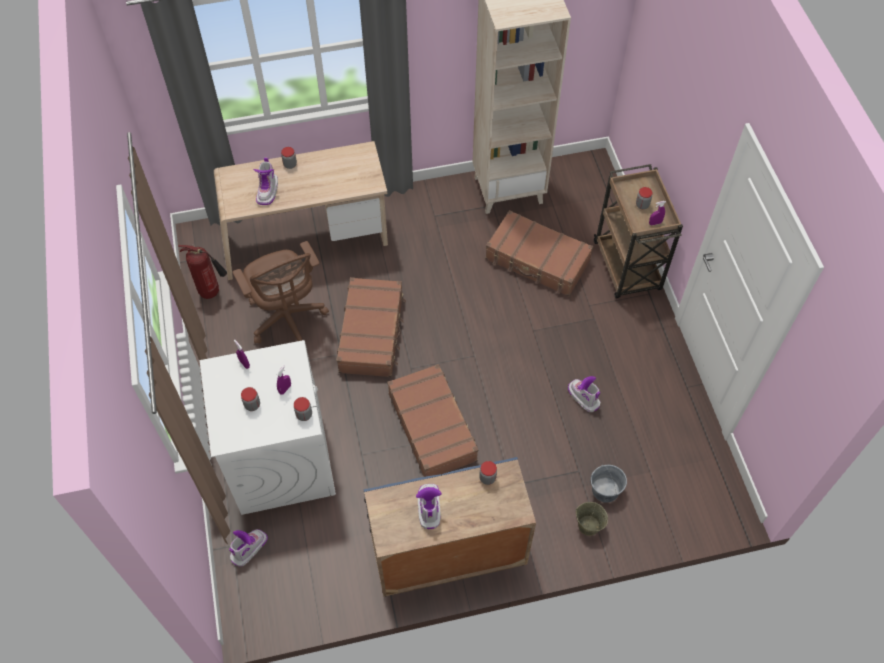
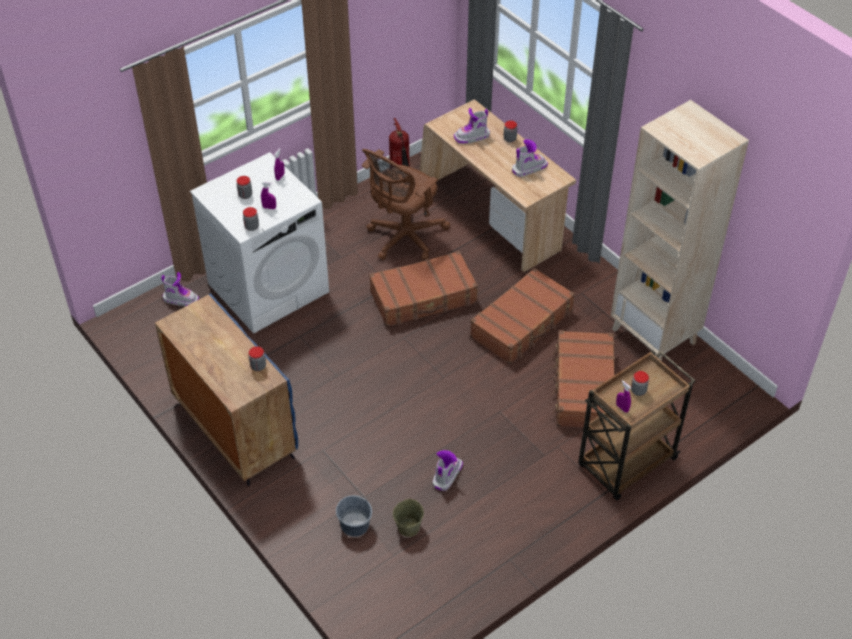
camera: 65 degrees right, 10 degrees down
(429, 508) = (212, 338): boot -> boot (529, 168)
(433, 426) = (352, 373): brown suitcase -> brown suitcase (522, 324)
(588, 525) = (311, 522): beige bucket -> beige bucket (408, 527)

